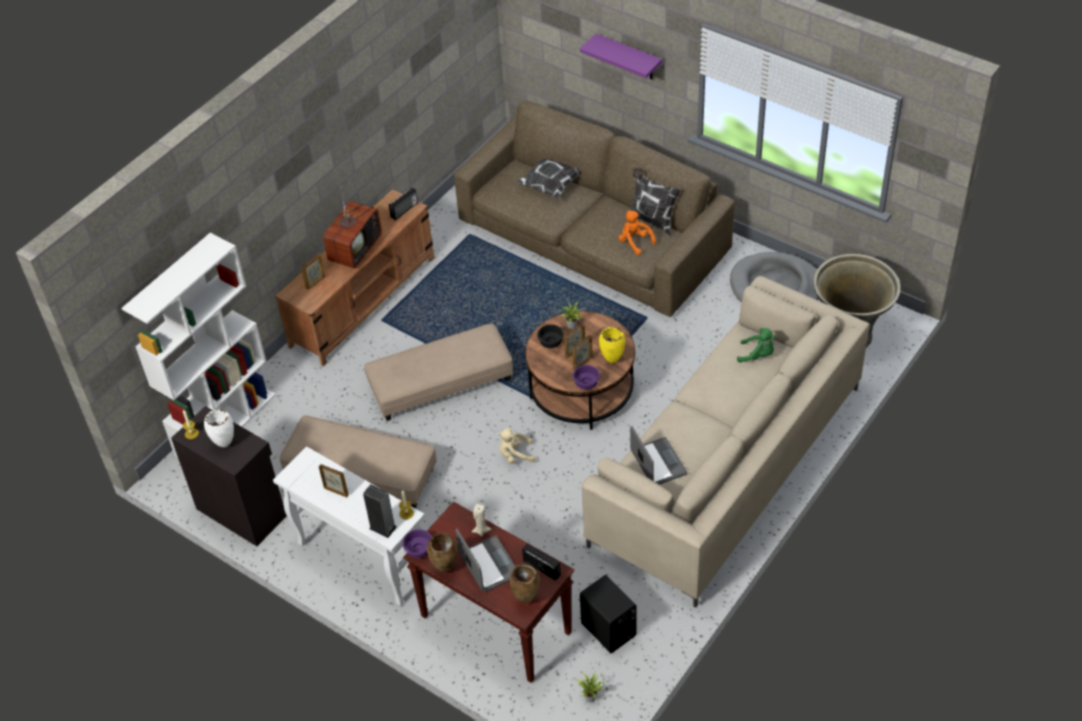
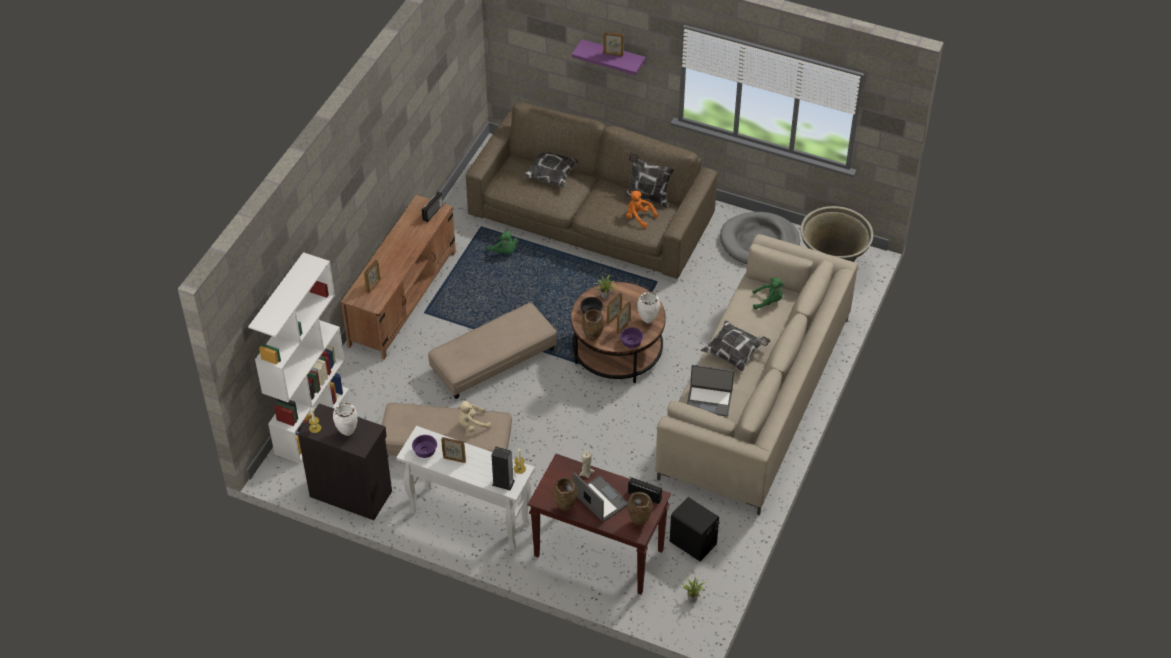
camera: 15 degrees left, 0 degrees up
(354, 248) = (398, 251): television -> none
(419, 549) = (539, 495): purple bowl -> purple bowl (425, 451)
(487, 264) = (504, 251): none -> green plush toy
(515, 455) = (576, 413): beige plush toy -> beige plush toy (472, 424)
(544, 373) = (593, 339): none -> brown vase
(612, 360) = (648, 321): yellow vase -> white vase
(626, 53) = (613, 54): none -> picture frame
(657, 463) = (709, 400): laptop -> laptop turned 135 degrees clockwise
(702, 411) = (734, 353): none -> pillow

